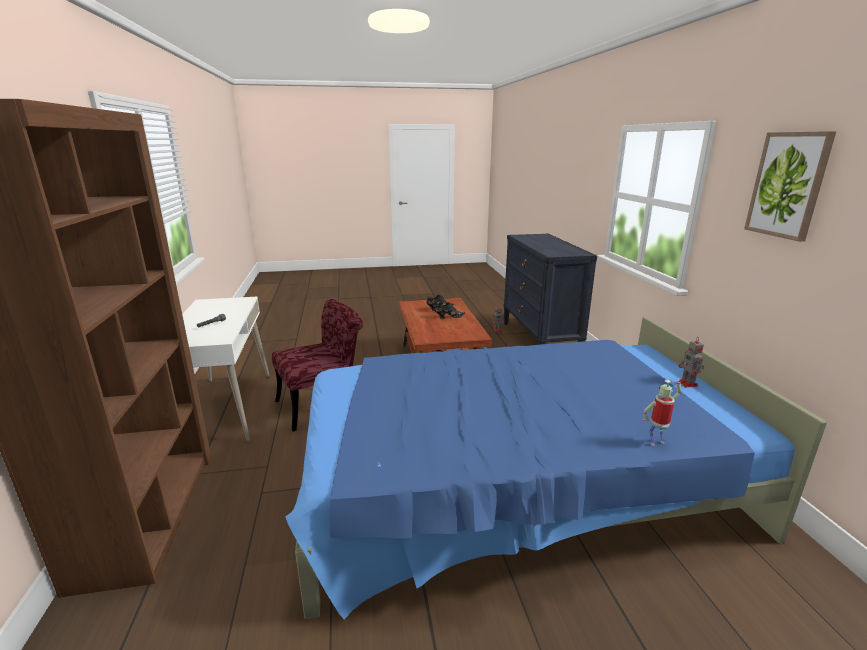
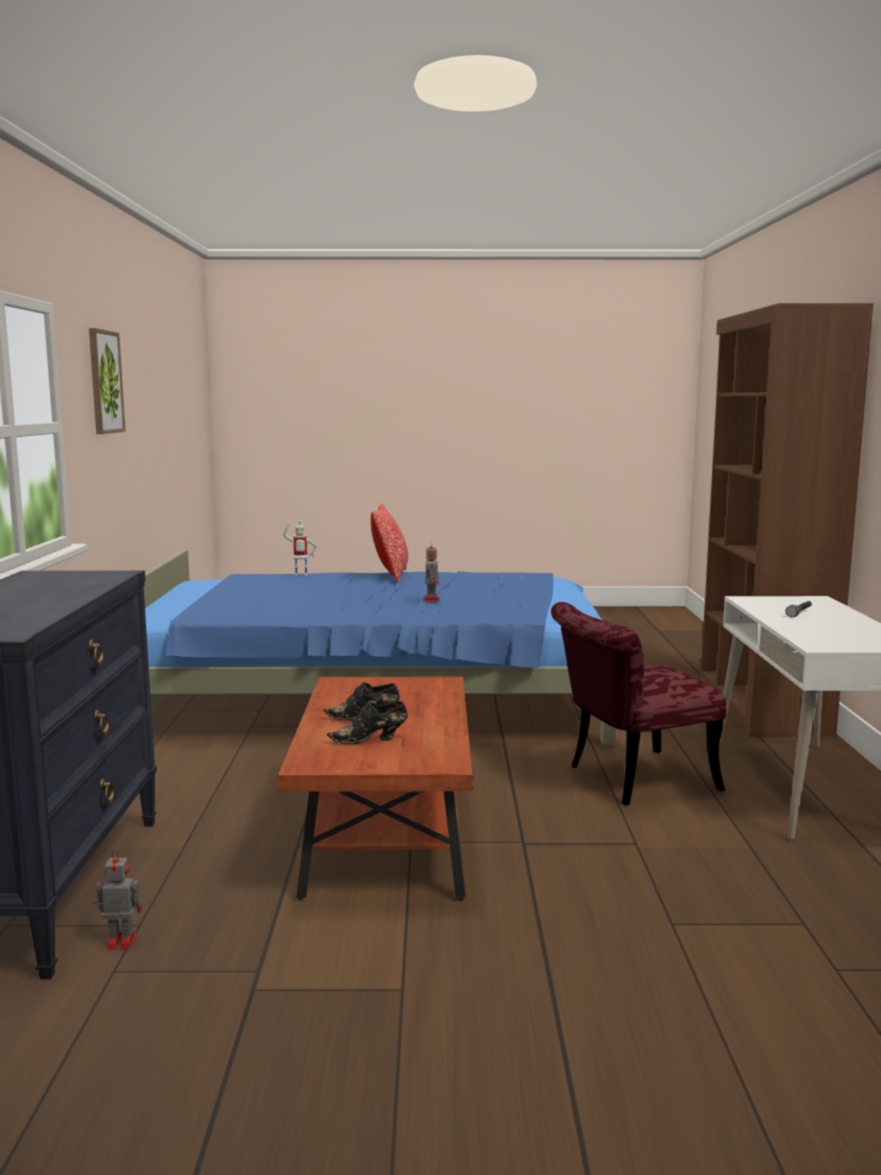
camera: 170 degrees left, 10 degrees down
(541, 441) = (390, 575): none -> pillow
(688, 384) = (184, 596): toy robot -> toy robot (431, 599)

